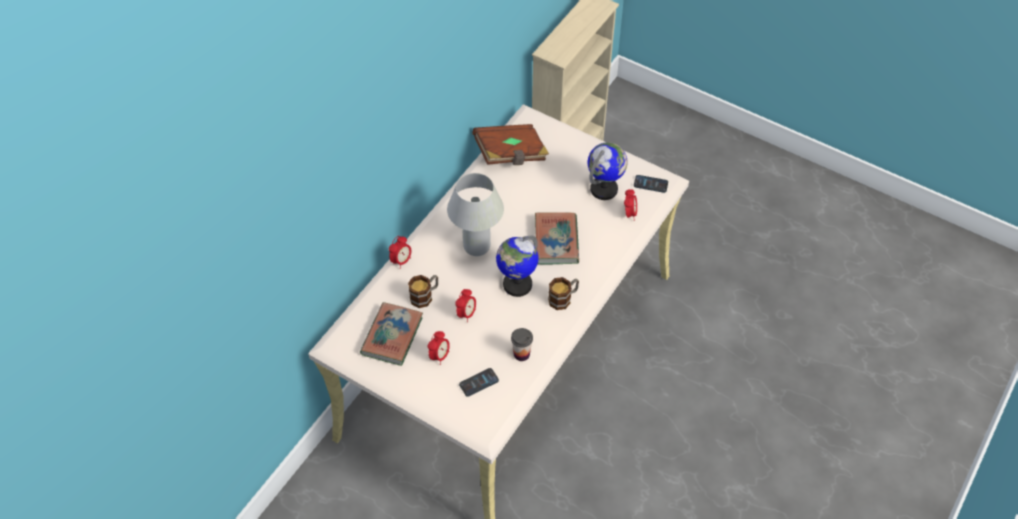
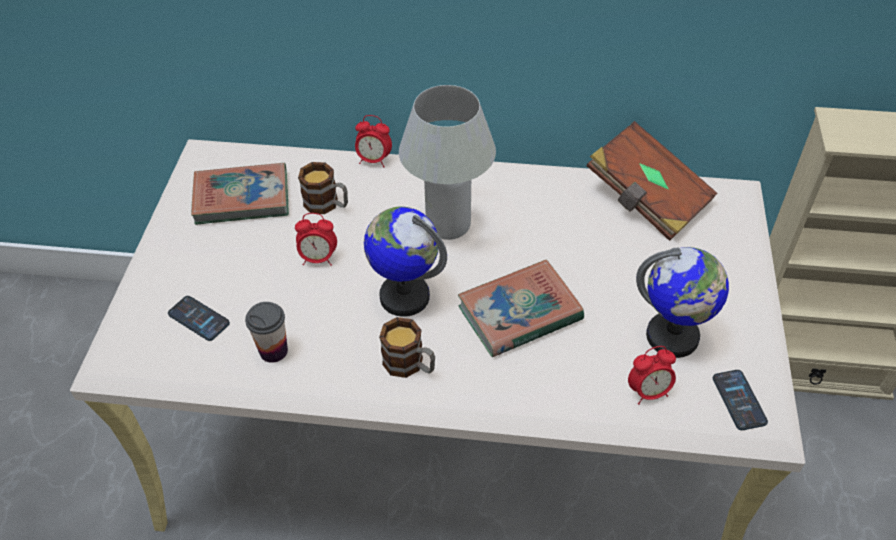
camera: 65 degrees right, 5 degrees down
(439, 356) = (229, 257): alarm clock -> none

